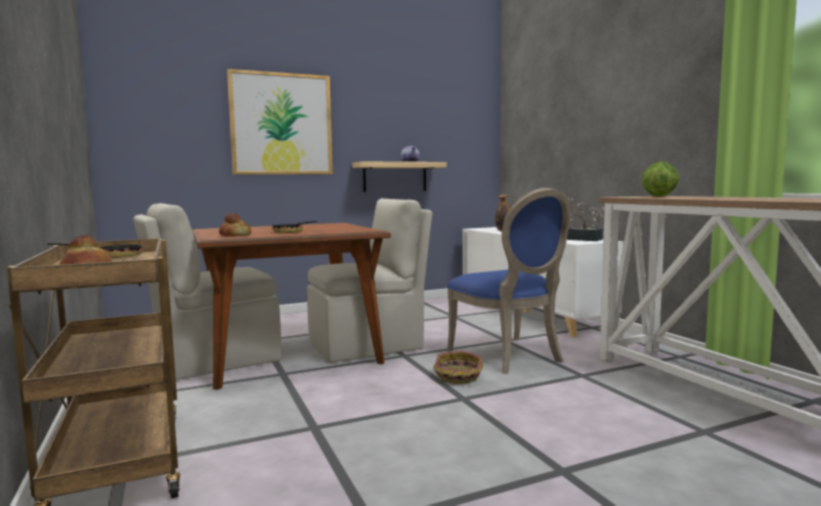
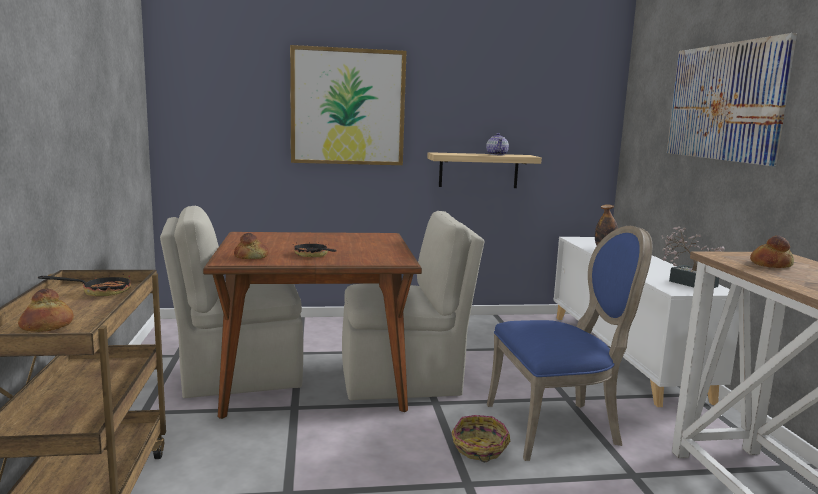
camera: 15 degrees right, 5 degrees up
(510, 356) = (558, 426): blue chair -> blue chair turned 90 degrees counterclockwise
(587, 103) = (724, 102): none -> picture
(659, 196) = (770, 264): lettuce -> bread

